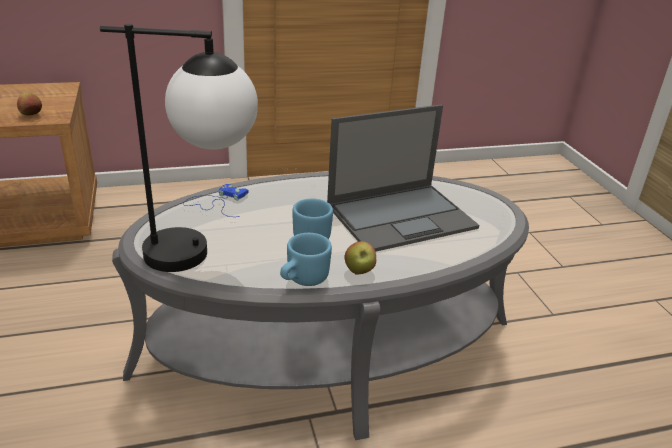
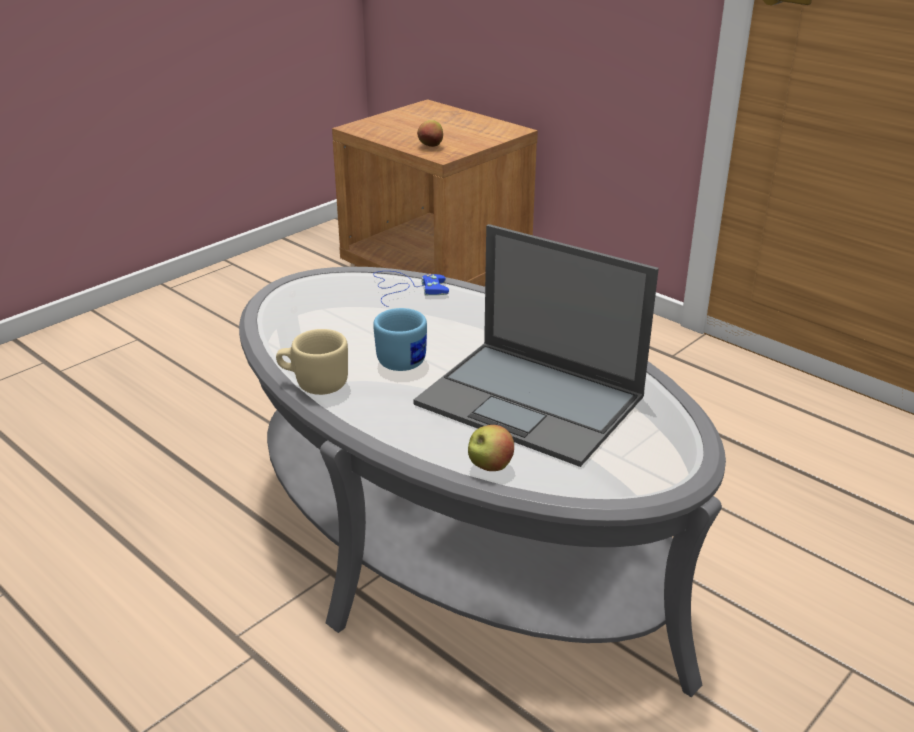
camera: 60 degrees right, 0 degrees up
(202, 254) = (301, 318): table lamp -> none
(302, 280) = (314, 384): blue mug -> beige mug
(359, 271) = (368, 411): apple -> apple (490, 466)

